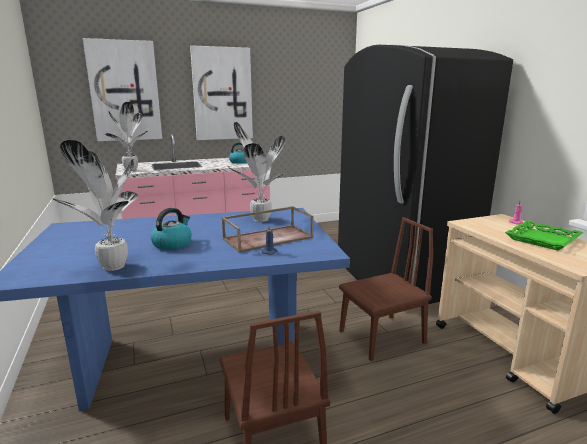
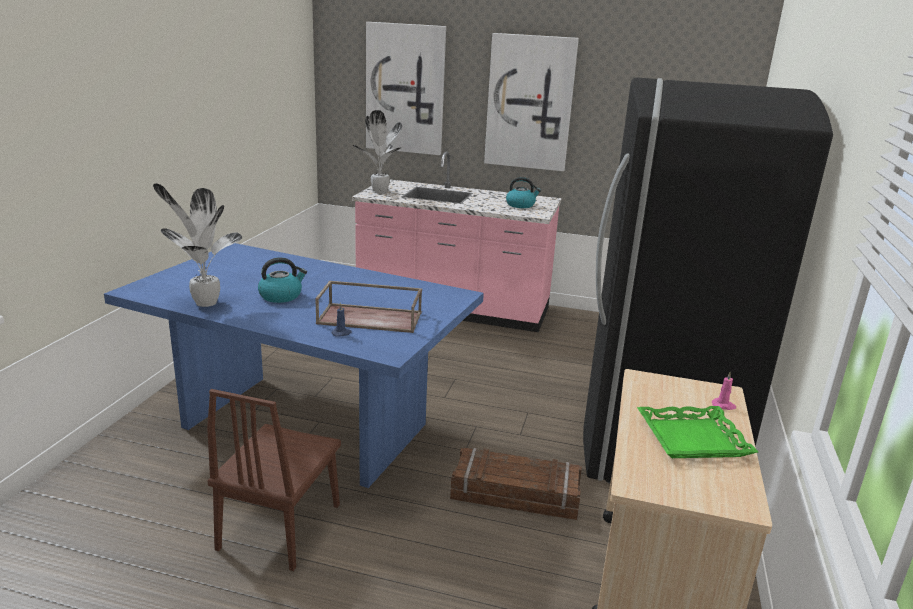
camera: 35 degrees right, 5 degrees up
(259, 219) = (406, 293): potted plant -> none
(381, 337) = (515, 495): brown chair -> crate

